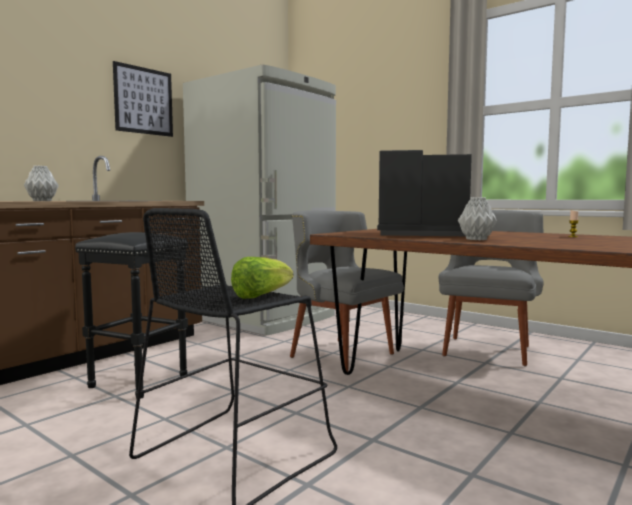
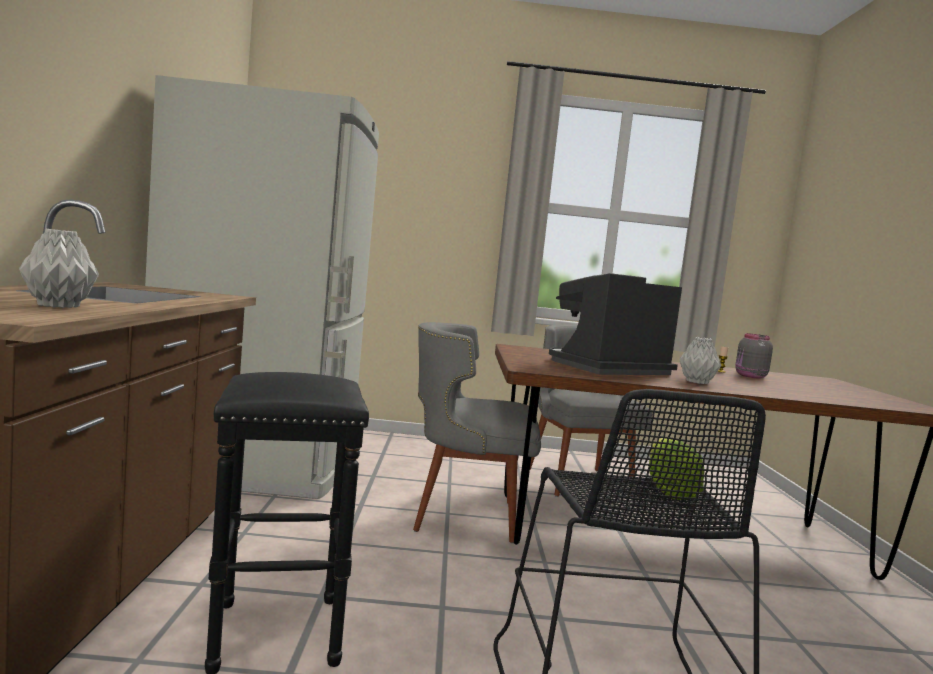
camera: 40 degrees left, 0 degrees up
(143, 101) = (101, 95): picture -> none
(595, 238) = (750, 376): none -> grey jar

